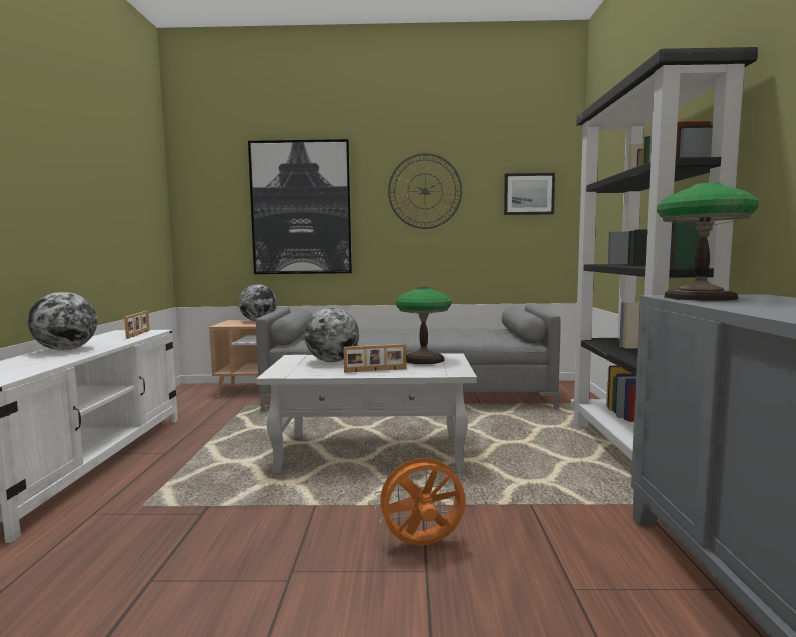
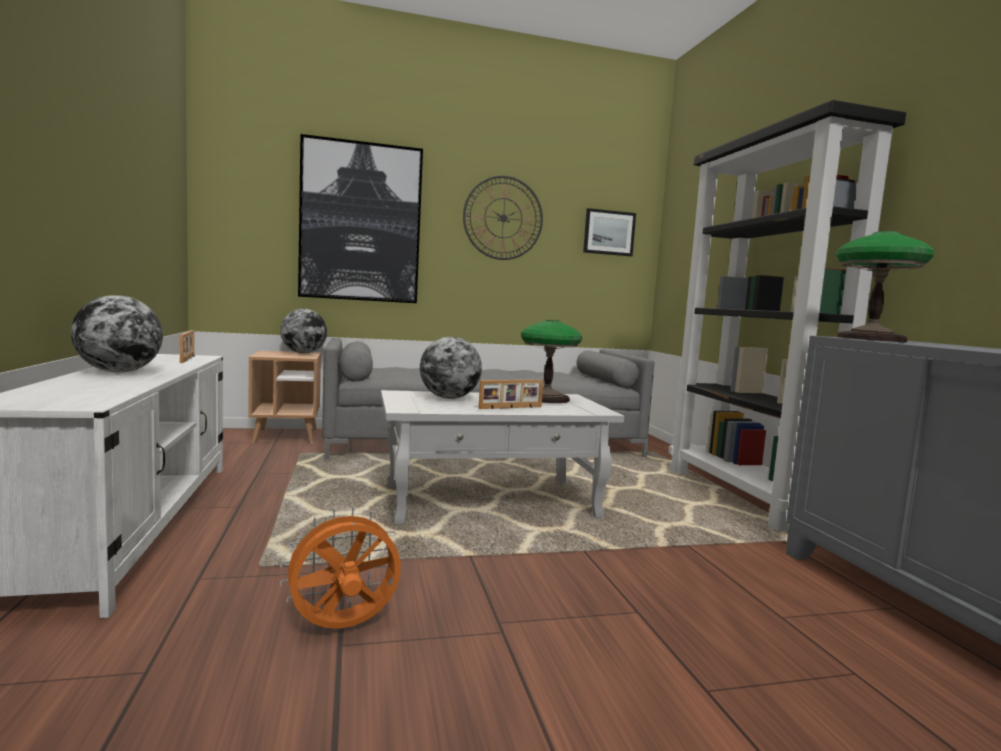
camera: 15 degrees left, 0 degrees up
(422, 545) = (615, 588): orange fan -> orange fan (343, 628)

